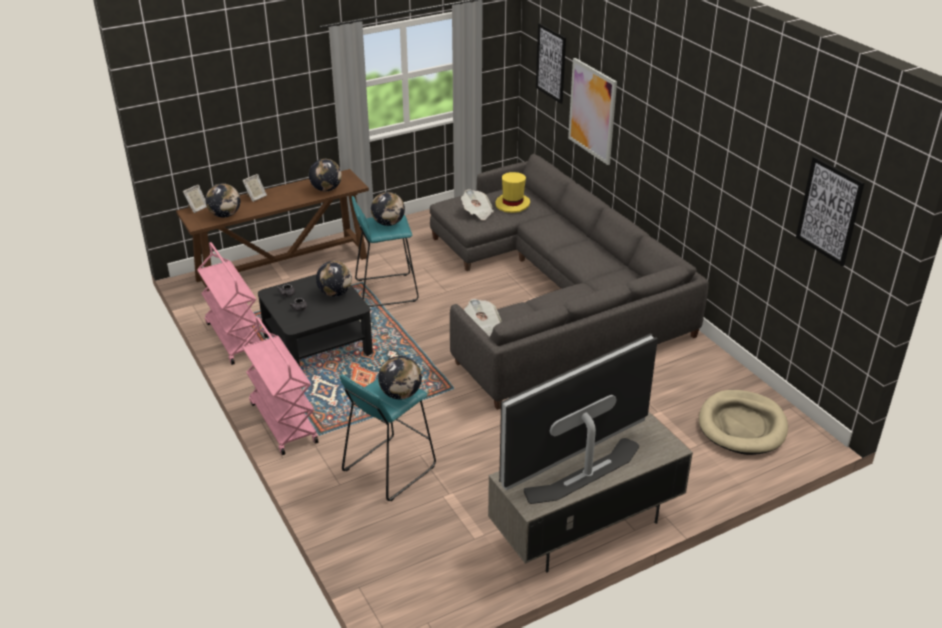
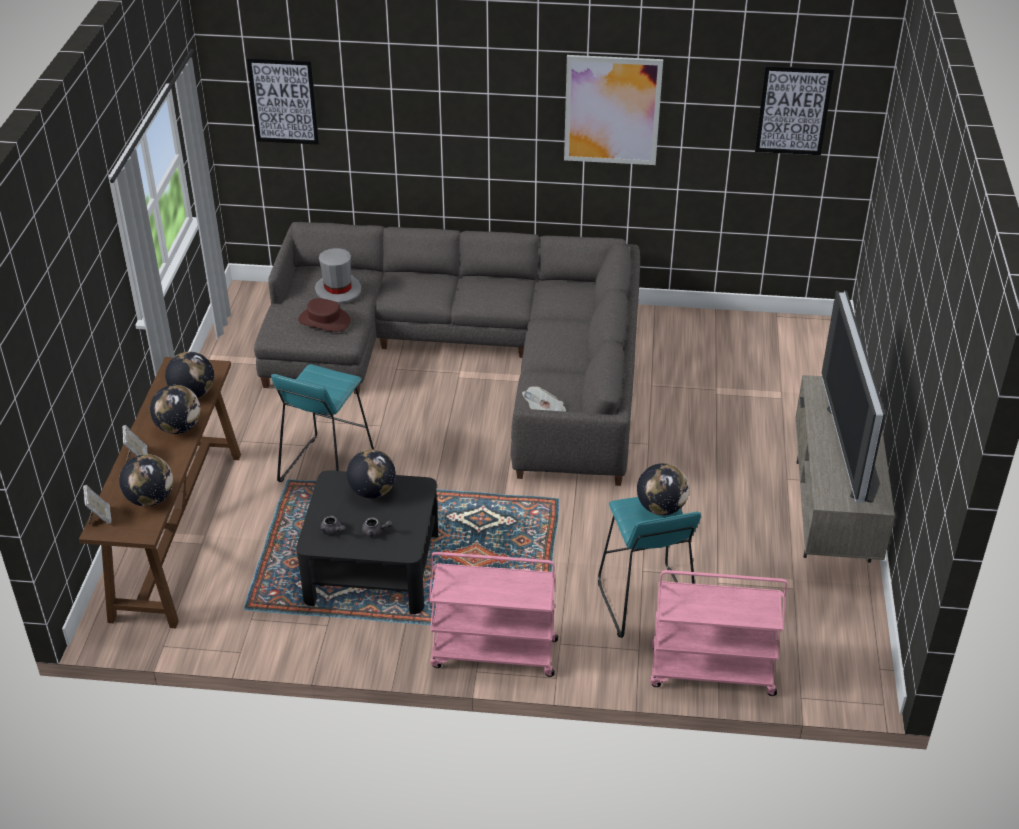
camera: 55 degrees left, 5 degrees up
(234, 338) = (284, 634): pink cart -> pink cart (711, 672)
(388, 223) = (320, 382): globe -> globe (179, 428)
(477, 212) = (324, 320): newspaper -> brown hat
(512, 204) = (338, 290): yellow hat -> grey hat
(592, 111) = (385, 133): picture -> picture (612, 110)
(742, 426) = (777, 354): beige dog bed -> none

